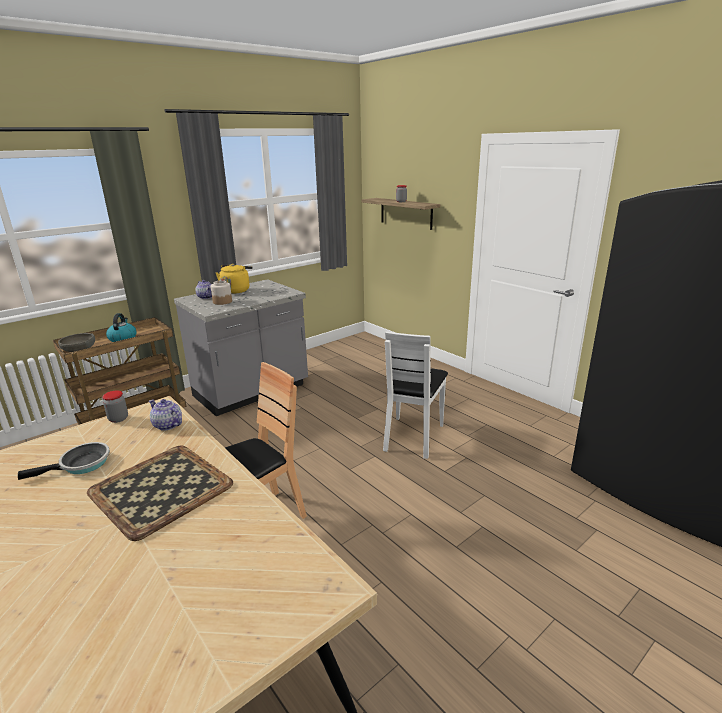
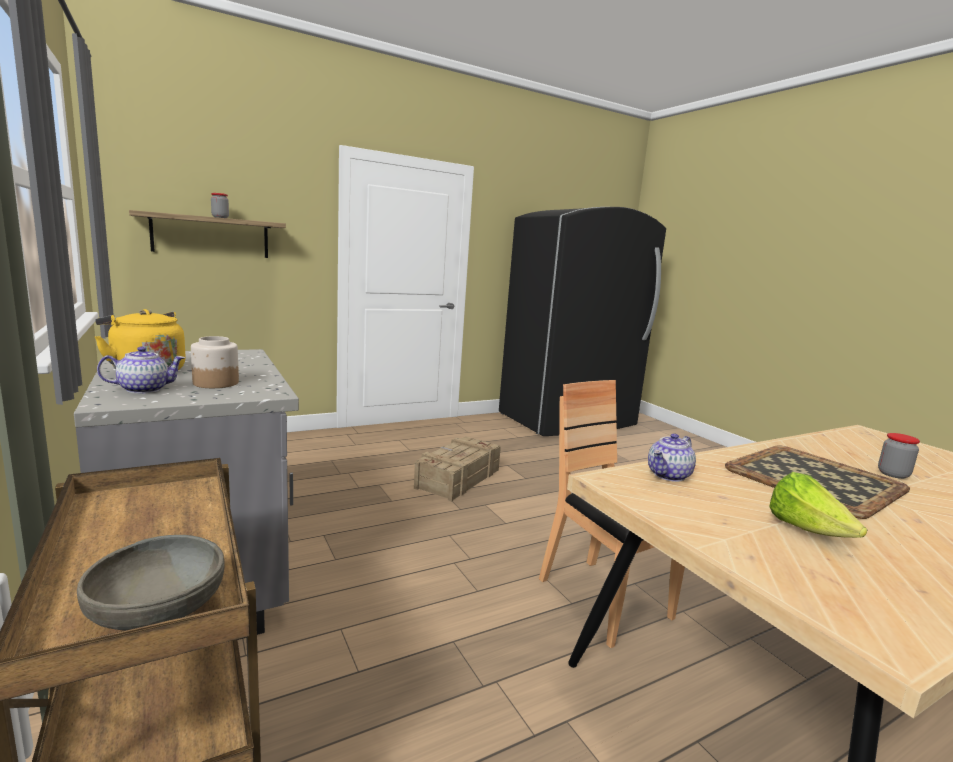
camera: 80 degrees left, 10 degrees down
(81, 465) = (806, 530): frying pan -> lettuce
(118, 419) = (657, 510): jar -> jar (893, 474)
(123, 338) = (142, 536): kettle -> none
(413, 437) = (457, 479): white chair -> crate

